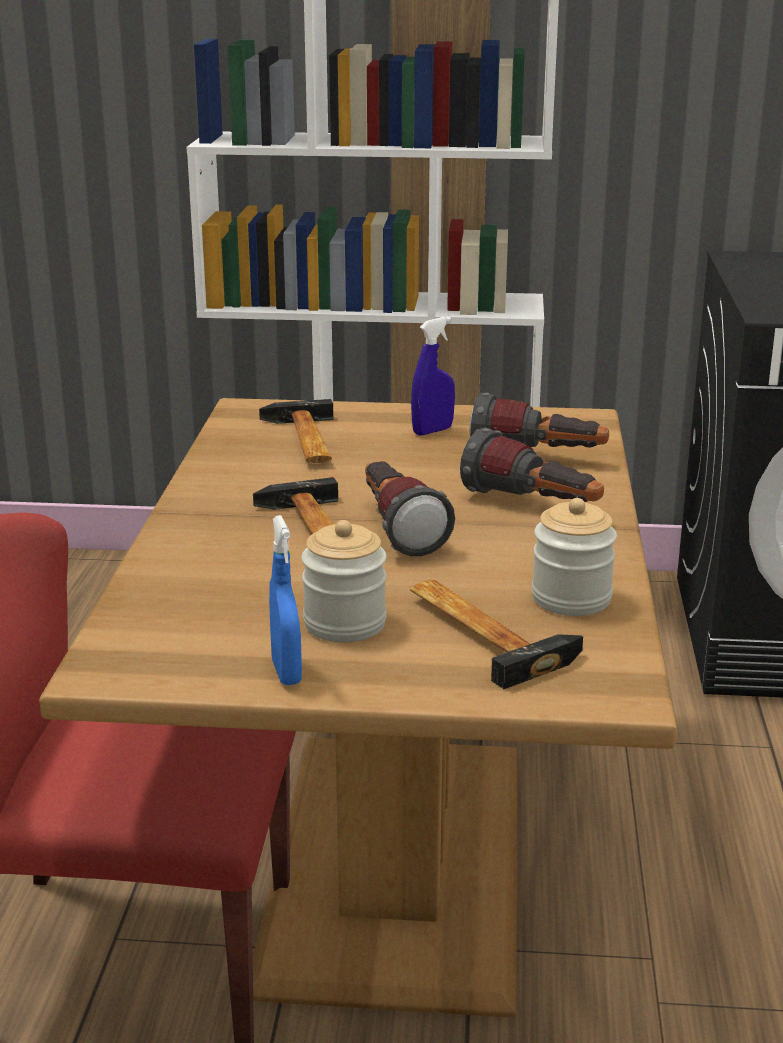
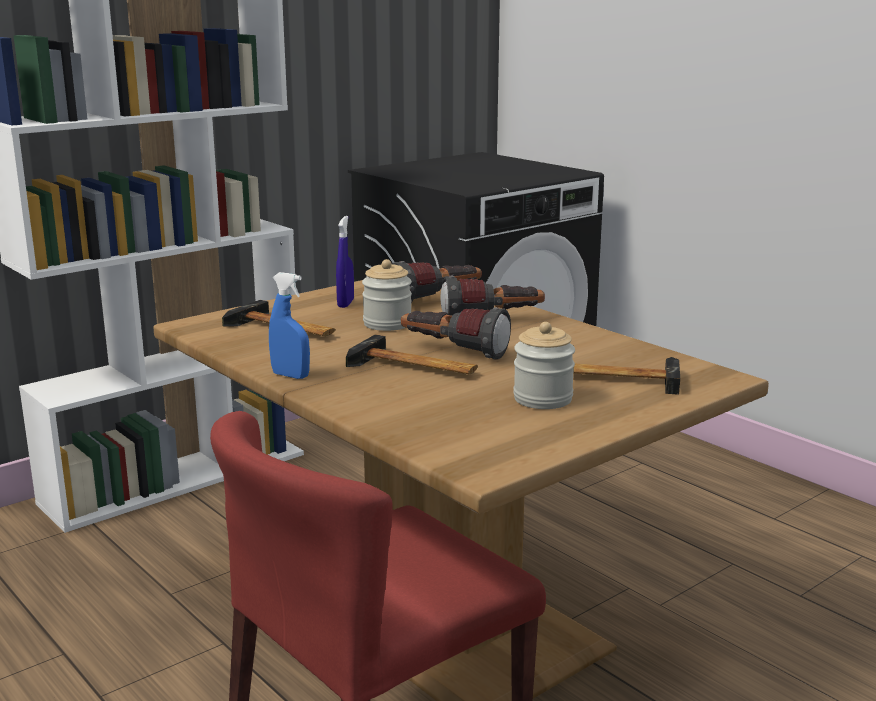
camera: 45 degrees left, 5 degrees down
(286, 672) = (573, 429): blue spray bottle -> blue spray bottle (290, 375)
(571, 598) = (610, 350): jar -> jar (387, 324)

